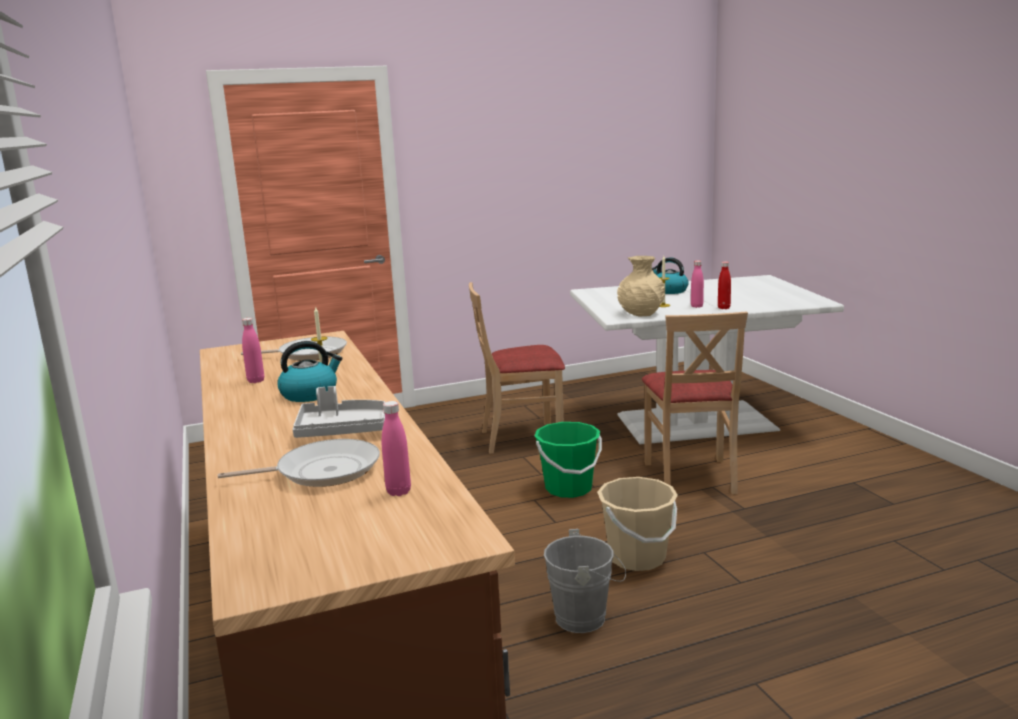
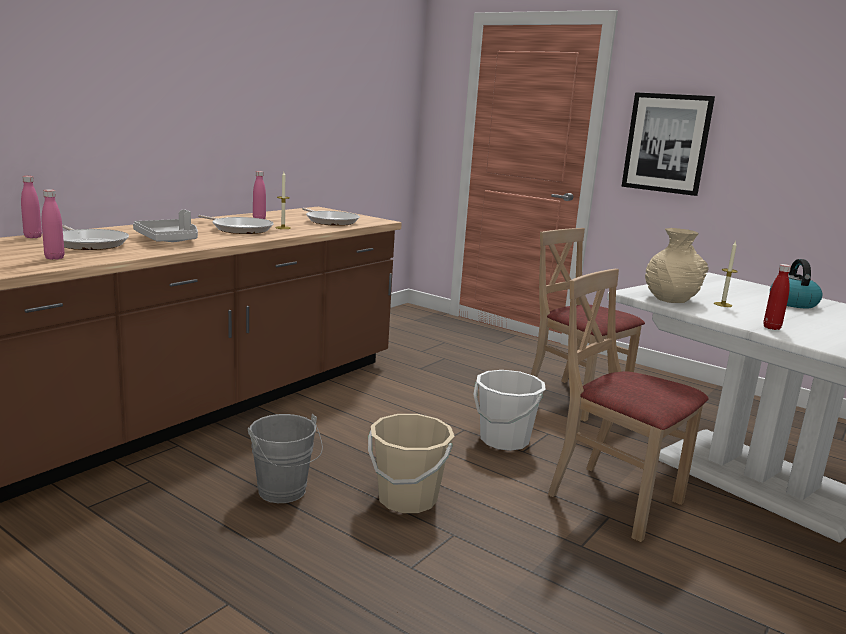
camera: 55 degrees right, 0 degrees up
(310, 394) = (240, 229): kettle -> frying pan
(463, 188) = (666, 143): none -> picture
(568, 488) = (504, 440): green bucket -> white bucket
(691, 477) = (614, 500): beige chair -> beige chair turned 75 degrees clockwise
(696, 306) = (751, 317): pink bottle -> pink bottle (33, 237)

